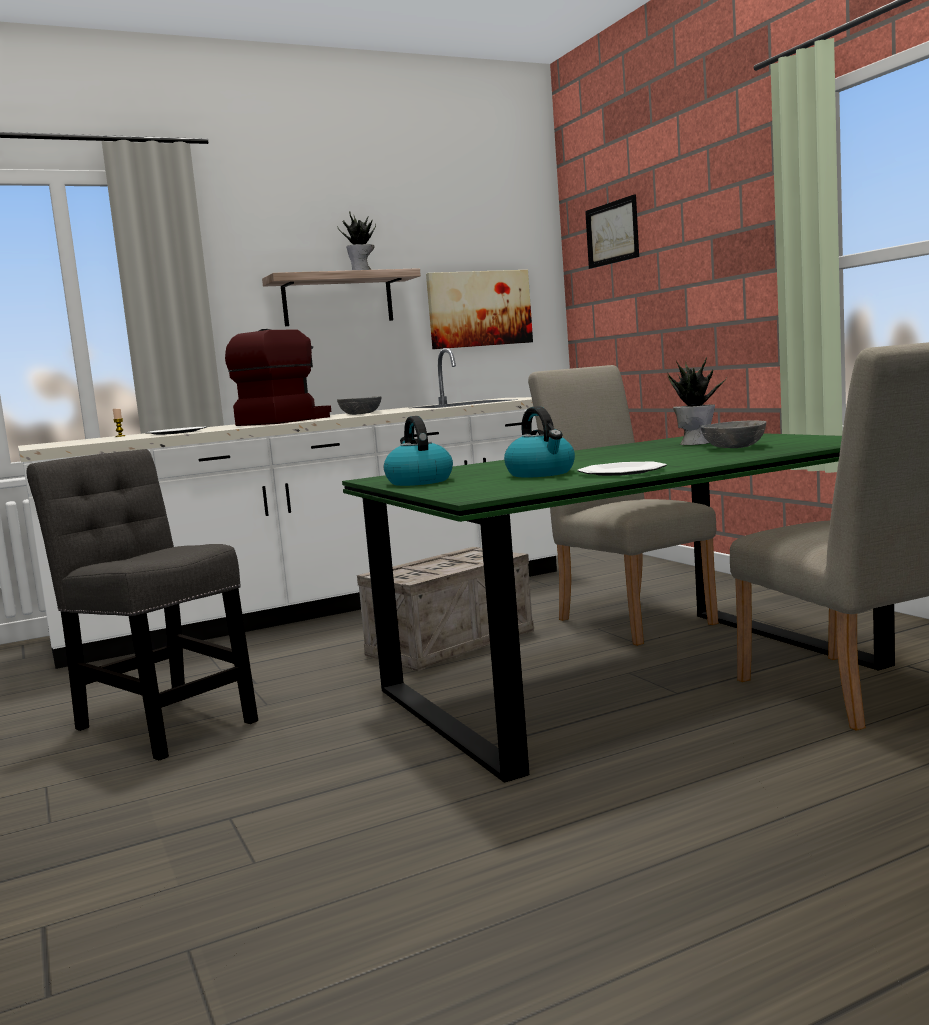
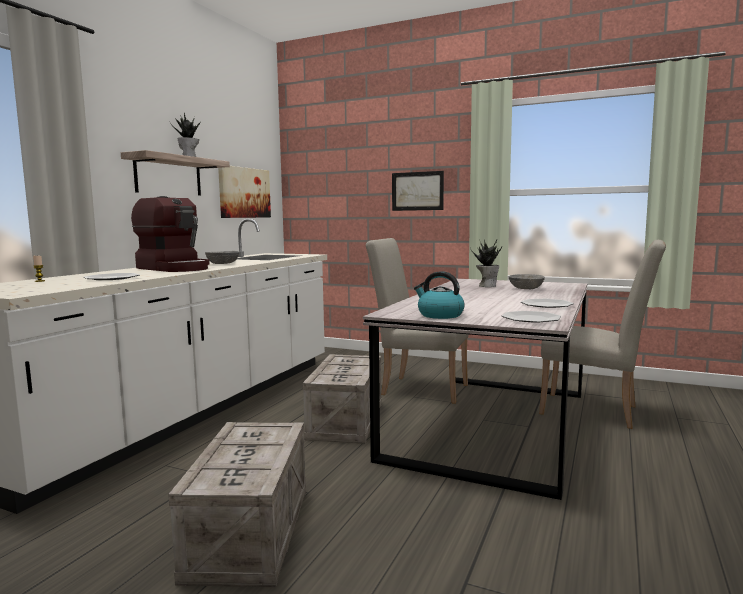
camera: 40 degrees left, 0 degrees up
(162, 722) = (249, 530): grey chair -> crate
(285, 421) = (175, 268): coffee machine -> coffee machine turned 135 degrees clockwise
(496, 489) = (531, 319): none -> plate
(541, 473) = (500, 307): kettle -> none
(612, 233) = (330, 156): picture -> picture (417, 191)
(633, 679) = (493, 423): green dining table -> grey dining table

